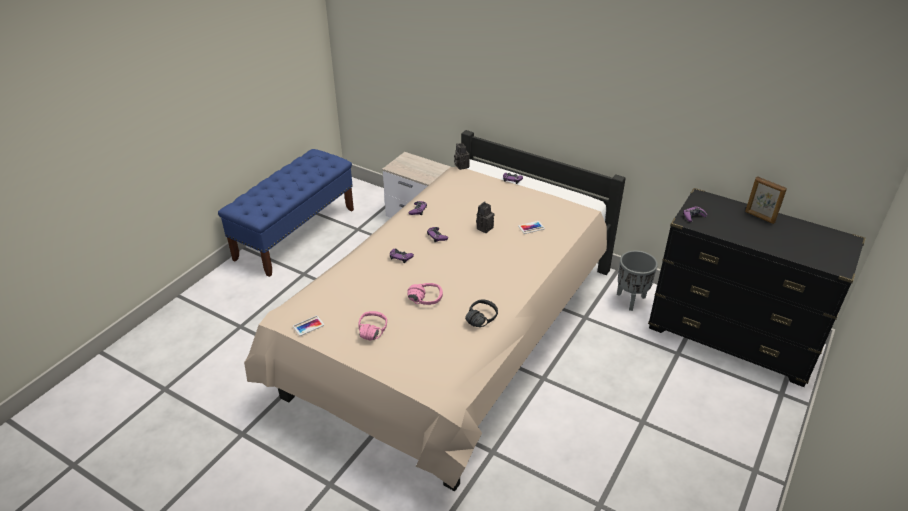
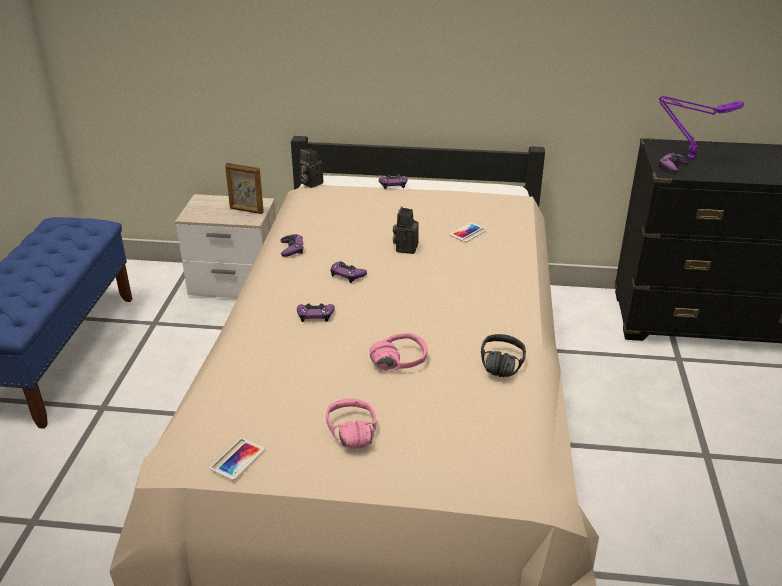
camera: 25 degrees left, 5 degrees down
(631, 300) = (579, 313): grey planter -> none
(713, 211) = (688, 156): none -> purple table lamp
(759, 217) = (741, 151): picture frame -> picture frame (246, 210)

